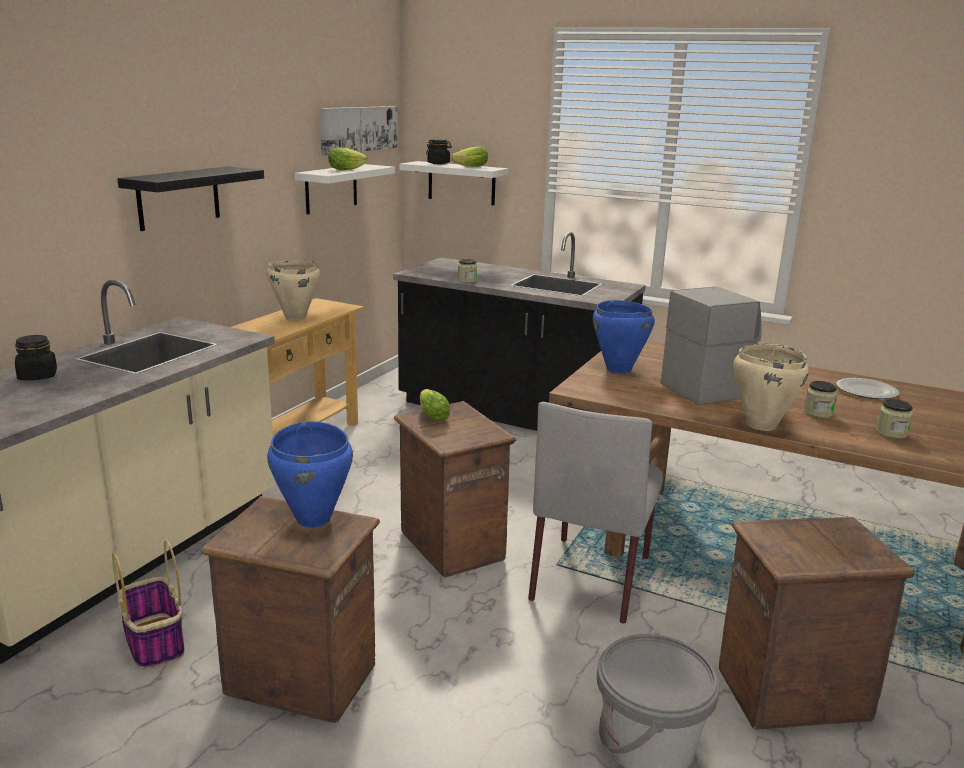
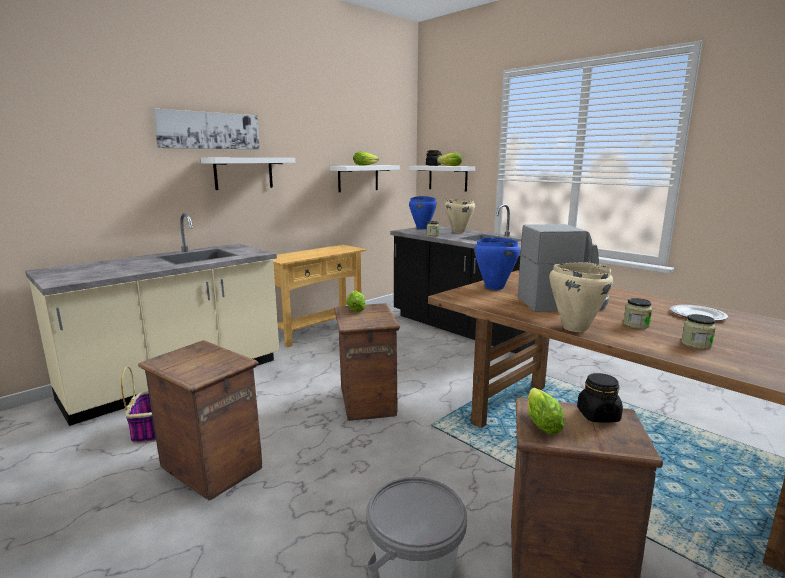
camera: 20 degrees right, 5 degrees down
(37, 376) = (125, 262): black jar -> black jar (598, 415)
(179, 198) = (243, 173): black shelf -> white shelf
(295, 317) = (319, 252): beige cooking pot -> beige cooking pot (458, 232)
(314, 519) = (218, 355): blue cooking pot -> blue cooking pot (422, 228)
(358, 129) = (380, 143): picture -> picture (209, 130)
(591, 576) = (451, 437): grey chair -> none
(780, 547) = (541, 421): none -> lettuce

